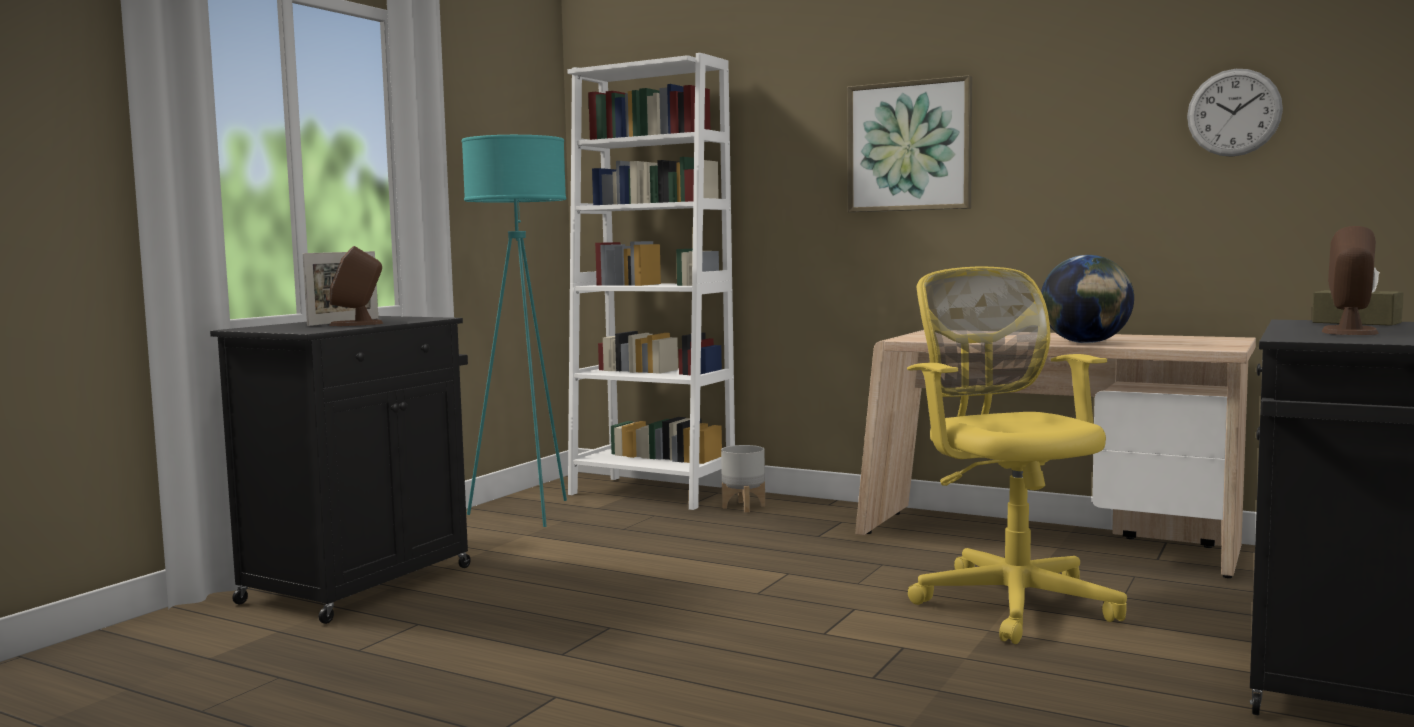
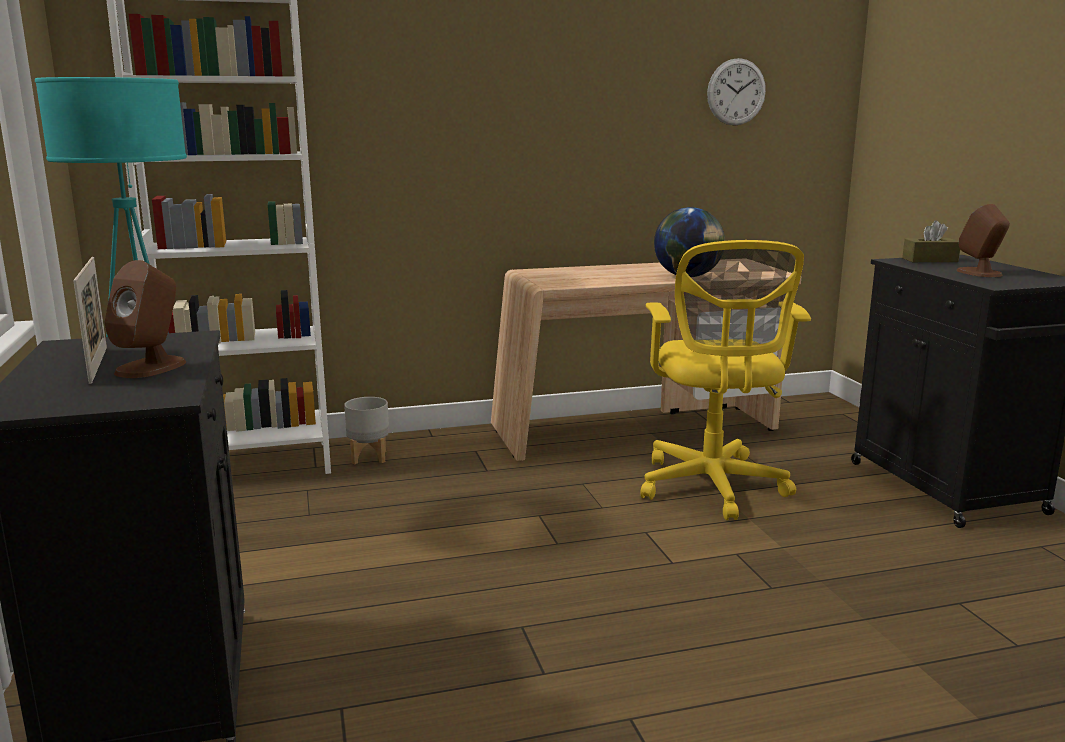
camera: 45 degrees left, 10 degrees up
(909, 146) = (491, 102): picture -> none
(1010, 600) = (712, 488): yellow office chair -> yellow office chair turned 120 degrees counterclockwise

